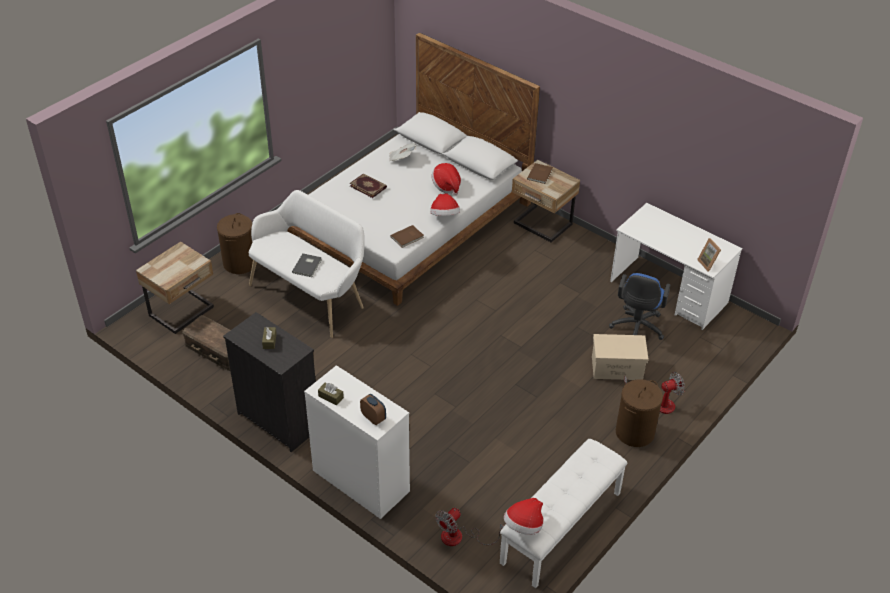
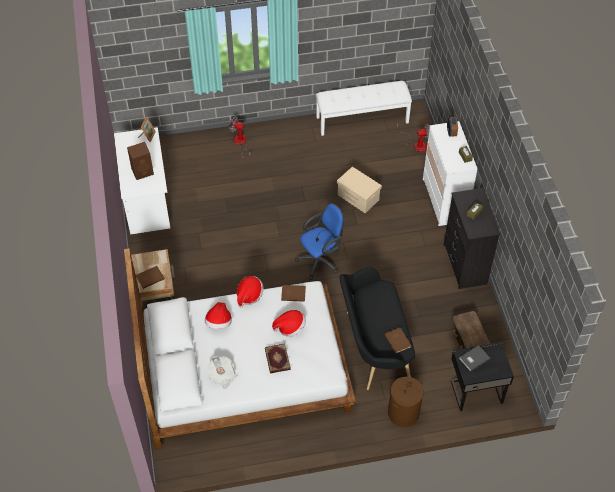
camera: 140 degrees left, 10 degrees up
(183, 312) = (475, 391): beige nightstand -> black nightstand
(273, 250) = (398, 340): none -> brown book
(308, 266) = (384, 310): grey book -> grey book (473, 358)
(311, 295) = (373, 347): white bench -> black bench
(524, 526) = (400, 92): hat -> hat (290, 327)
(616, 368) = (238, 174): beige storage box -> beige storage box (358, 197)
(635, 432) = (272, 137): brown laundry basket -> none
(636, 329) = (196, 189): blue office chair -> blue office chair (321, 260)
(662, 232) = (143, 171): none -> brown speaker

